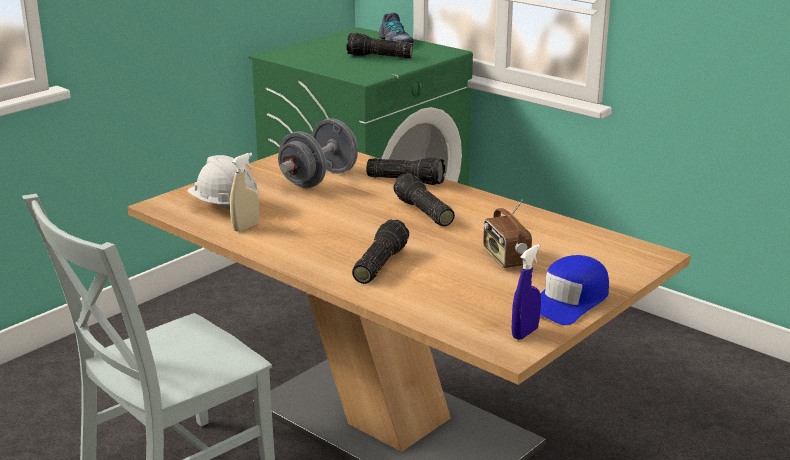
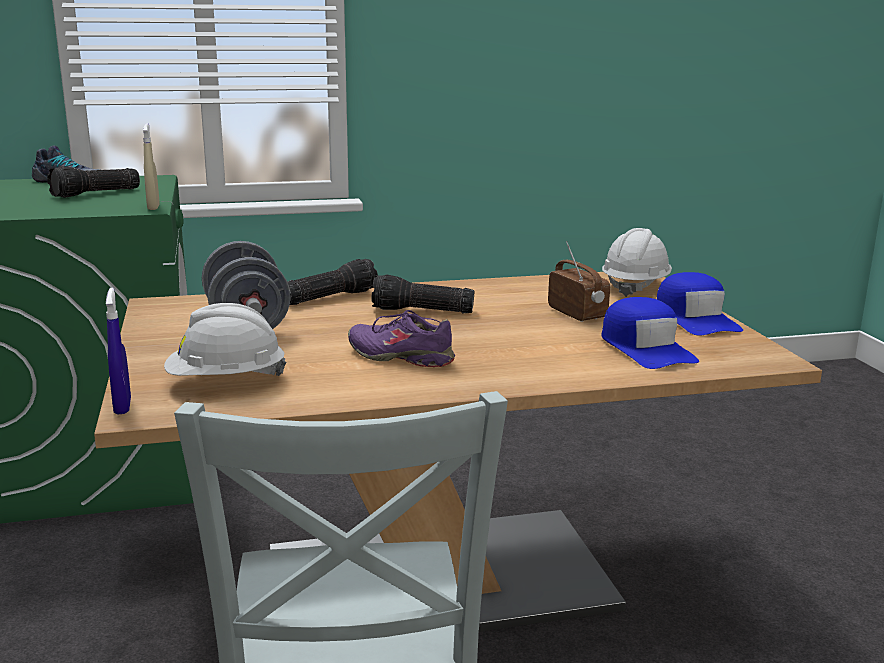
camera: 55 degrees left, 5 degrees down
(245, 227) = (311, 386): beige spray bottle -> beige spray bottle (153, 207)
(326, 233) = (401, 356): none -> purple shoe
(378, 264) = (519, 356): flashlight -> none
(462, 299) = (645, 348): none -> blue cap
(505, 258) = (578, 313): radio -> radio turned 135 degrees counterclockwise
(525, 333) = (743, 347): blue spray bottle -> blue spray bottle (122, 406)
(618, 261) = (635, 286): none -> white hard hat

